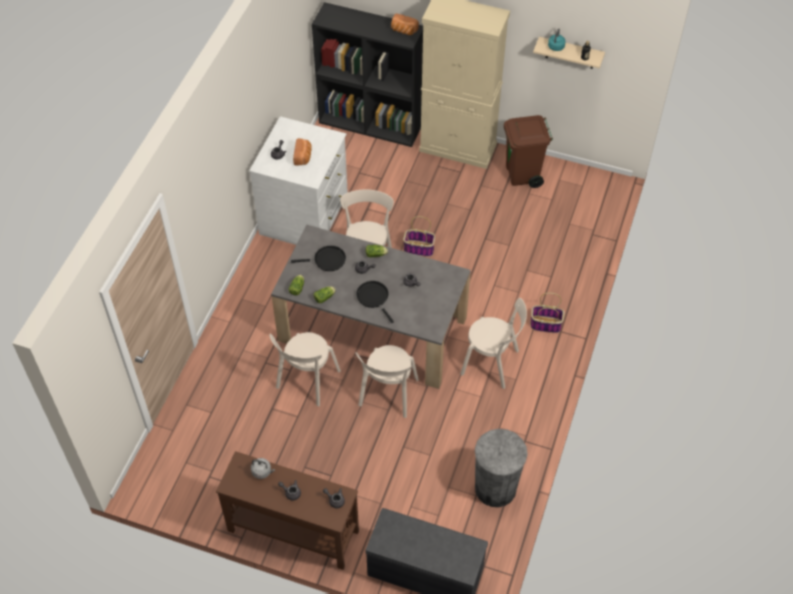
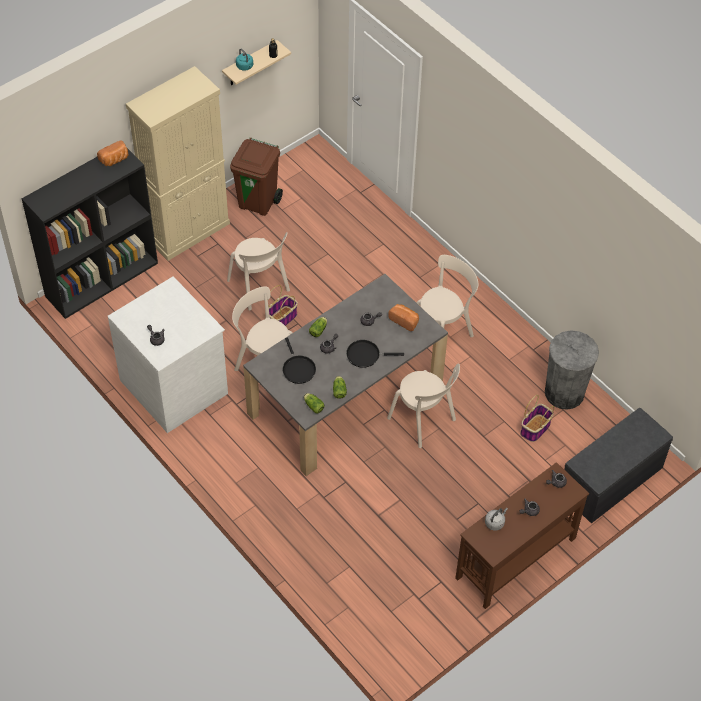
camera: 60 degrees left, 0 degrees up
(303, 157) = (176, 321): bread -> bread (404, 320)
(306, 381) = (367, 475): beige chair -> beige chair (259, 287)
(327, 260) = (298, 369): black frying pan -> black frying pan turned 135 degrees clockwise
(545, 324) = (429, 274): basket -> basket (535, 429)

